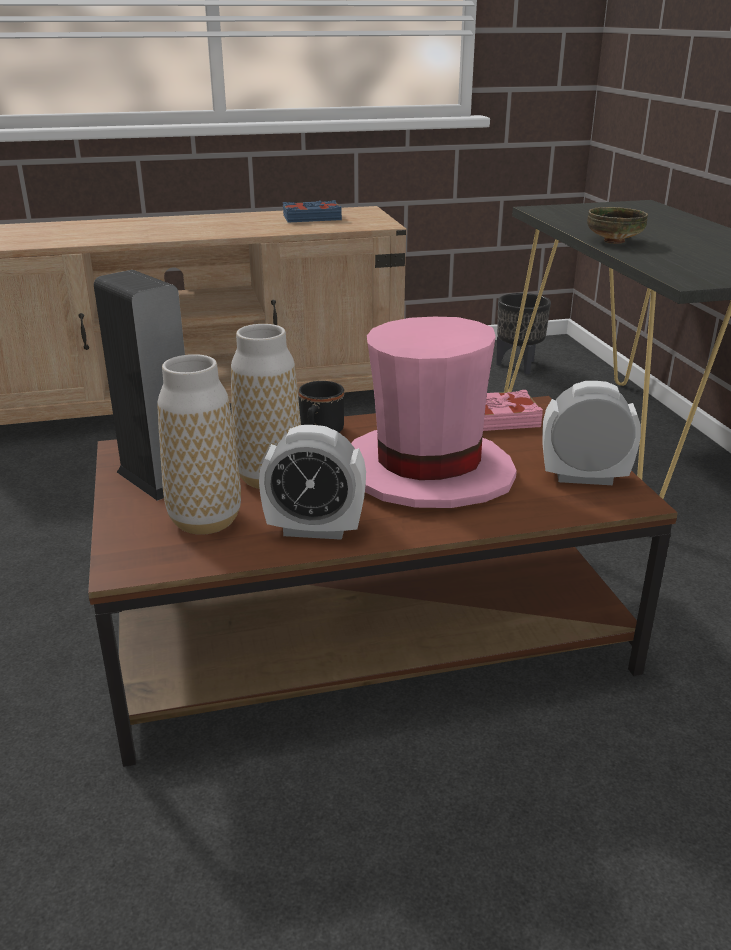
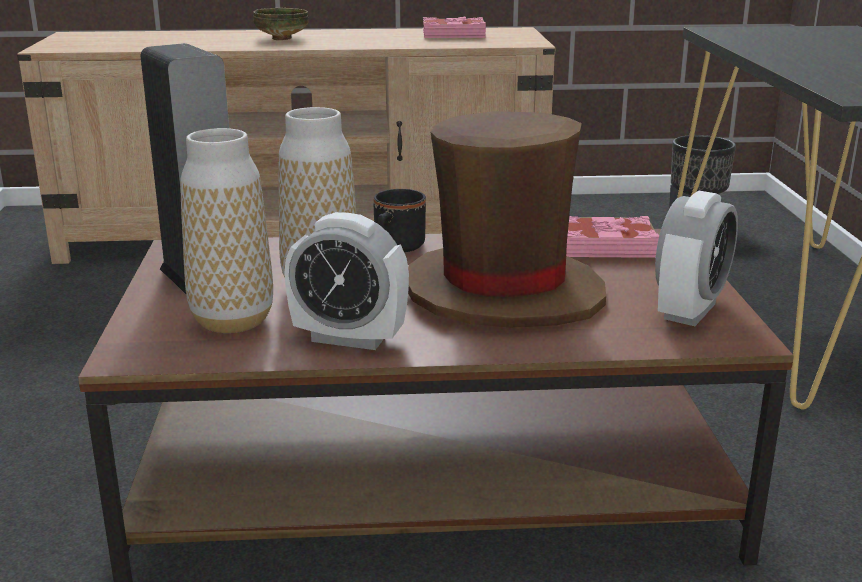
camera: 10 degrees right, 5 degrees down
(311, 218) = (453, 35): blue book -> pink book
(428, 472) = (503, 292): pink hat -> brown hat
(584, 477) = (689, 311): alarm clock -> alarm clock turned 105 degrees clockwise
(613, 241) = (785, 60): bowl -> bowl (281, 39)

